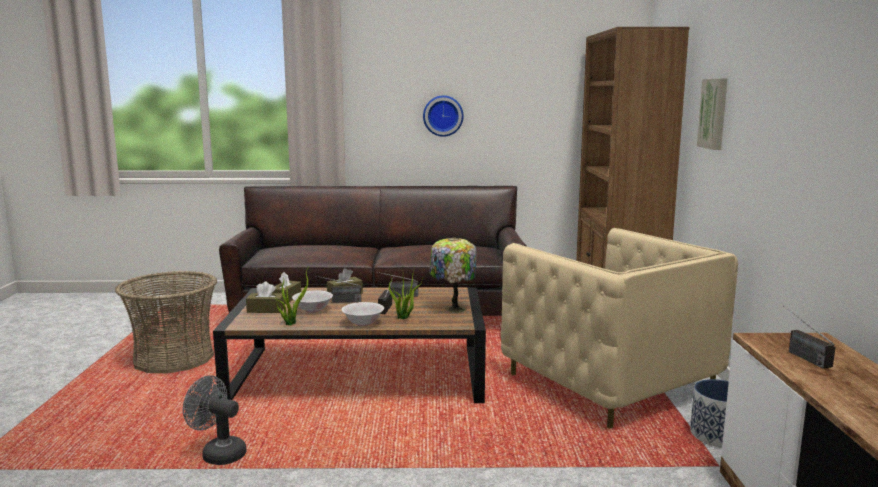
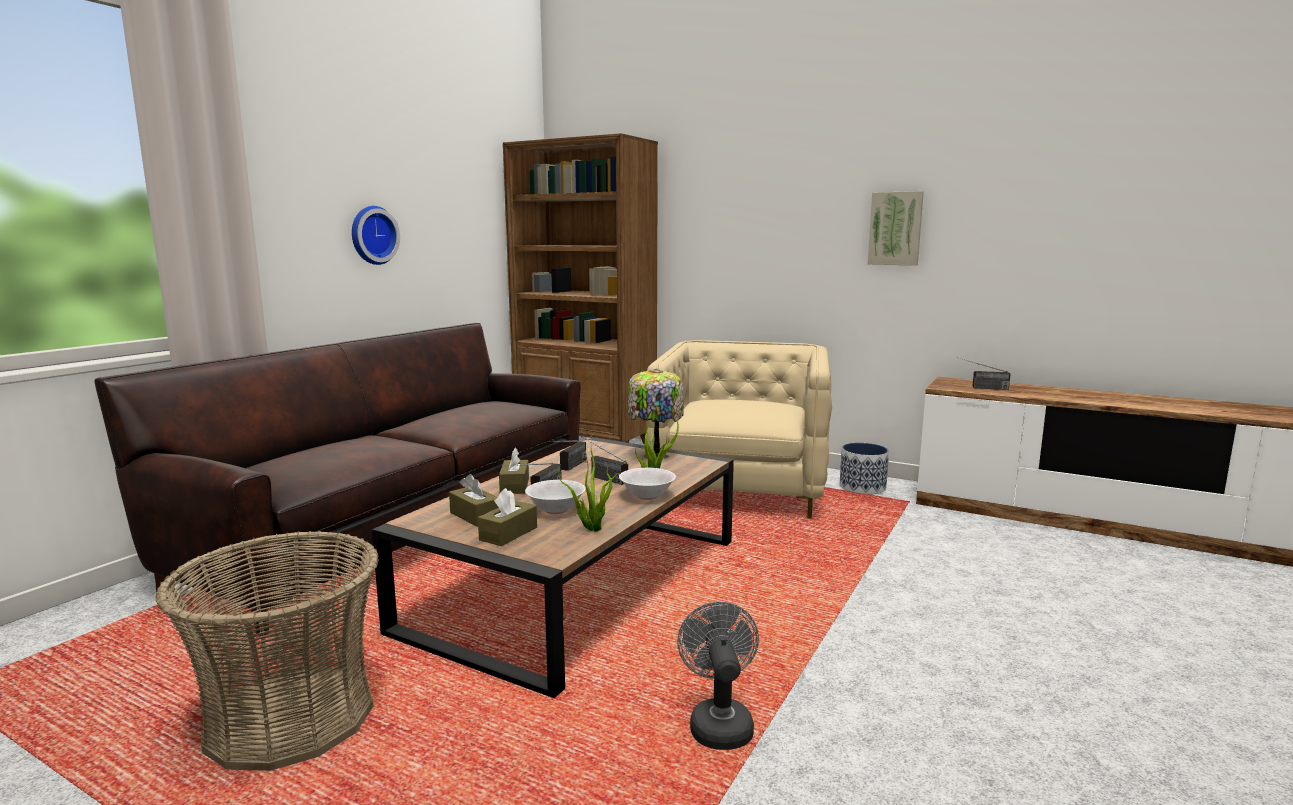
camera: 60 degrees left, 0 degrees up
(218, 453) = (719, 723): grey fan -> grey fan turned 120 degrees clockwise
(609, 383) = (740, 489): beige armchair -> beige armchair turned 75 degrees counterclockwise
(714, 113) = (718, 225): picture -> picture (895, 228)

